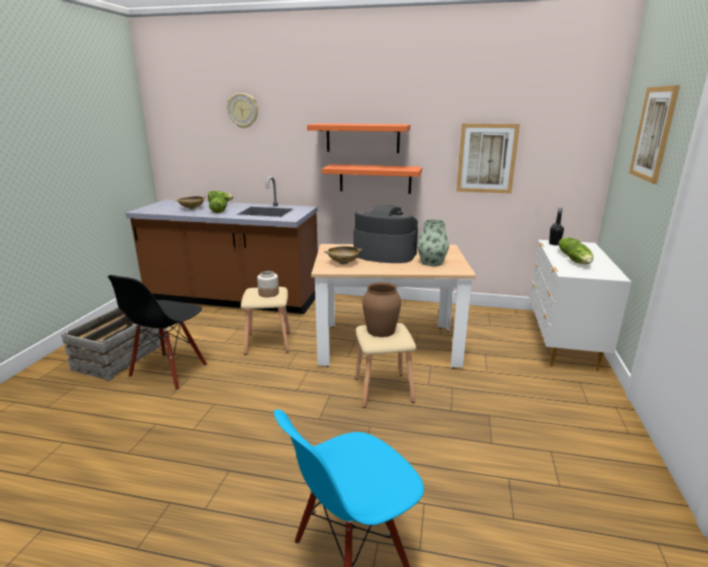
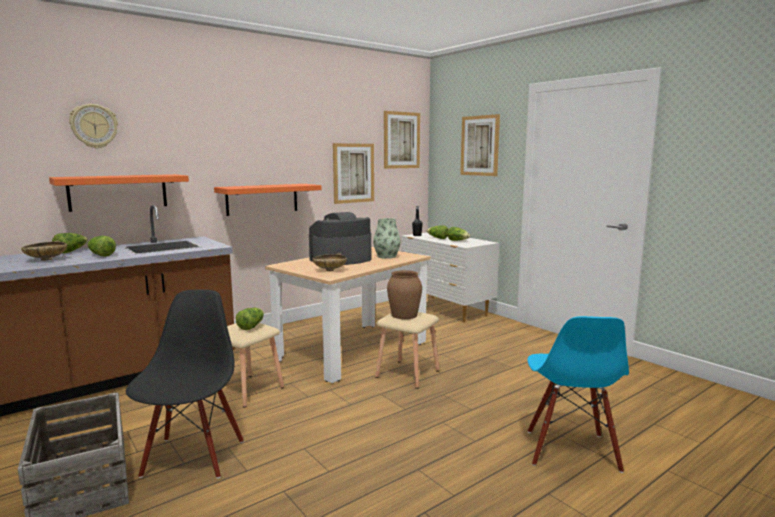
camera: 50 degrees left, 10 degrees down
(169, 372) = (192, 457): black chair -> black chair turned 150 degrees counterclockwise
(268, 293) = (251, 326): jar -> lettuce
(362, 138) = (247, 158): orange shelf -> orange shelf (118, 192)
(568, 119) = (401, 140): none -> picture

